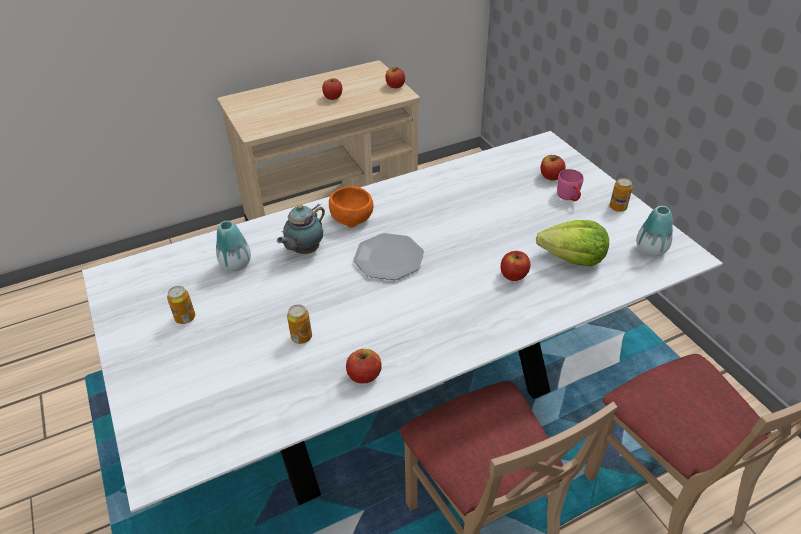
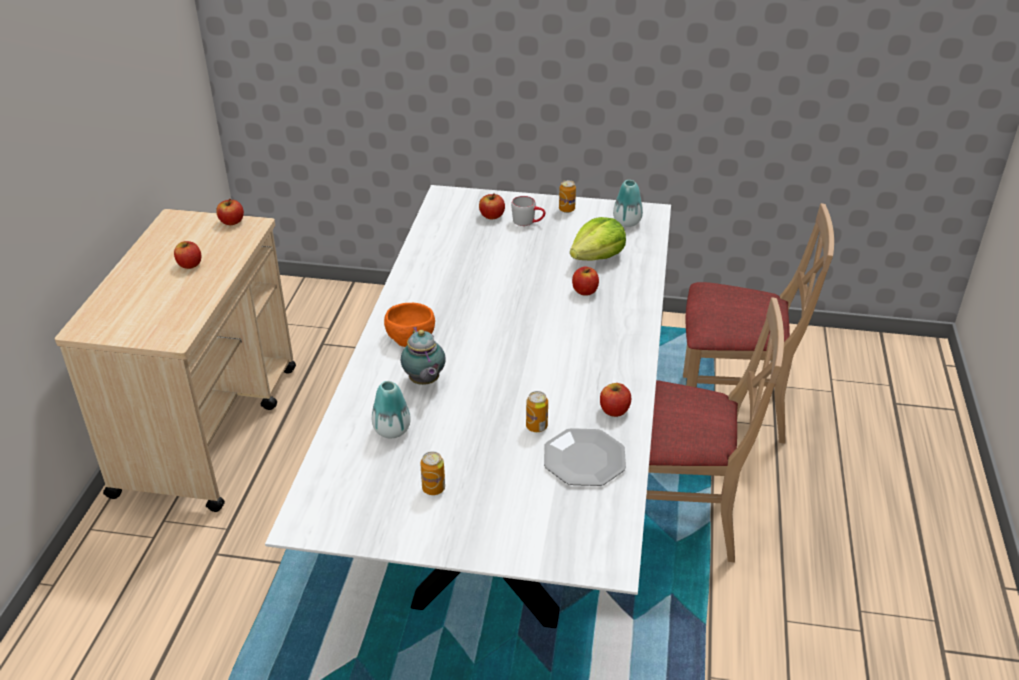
camera: 55 degrees left, 5 degrees down
(389, 258) = (492, 340): plate -> plate (584, 459)
(570, 197) = (528, 221): pink mug -> grey mug

